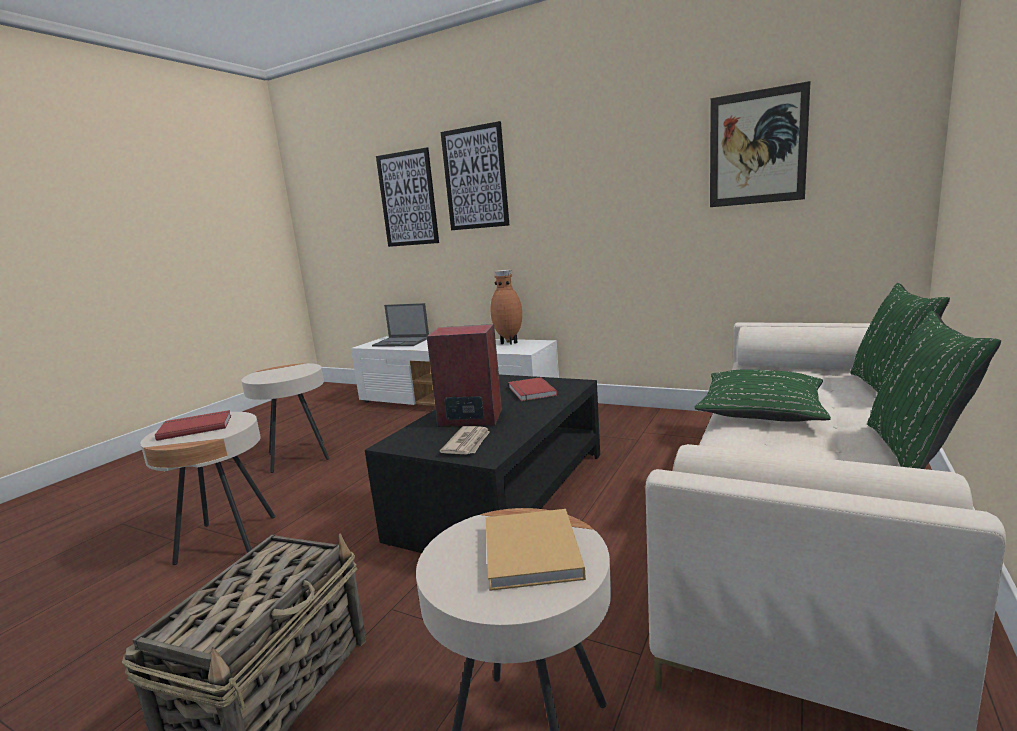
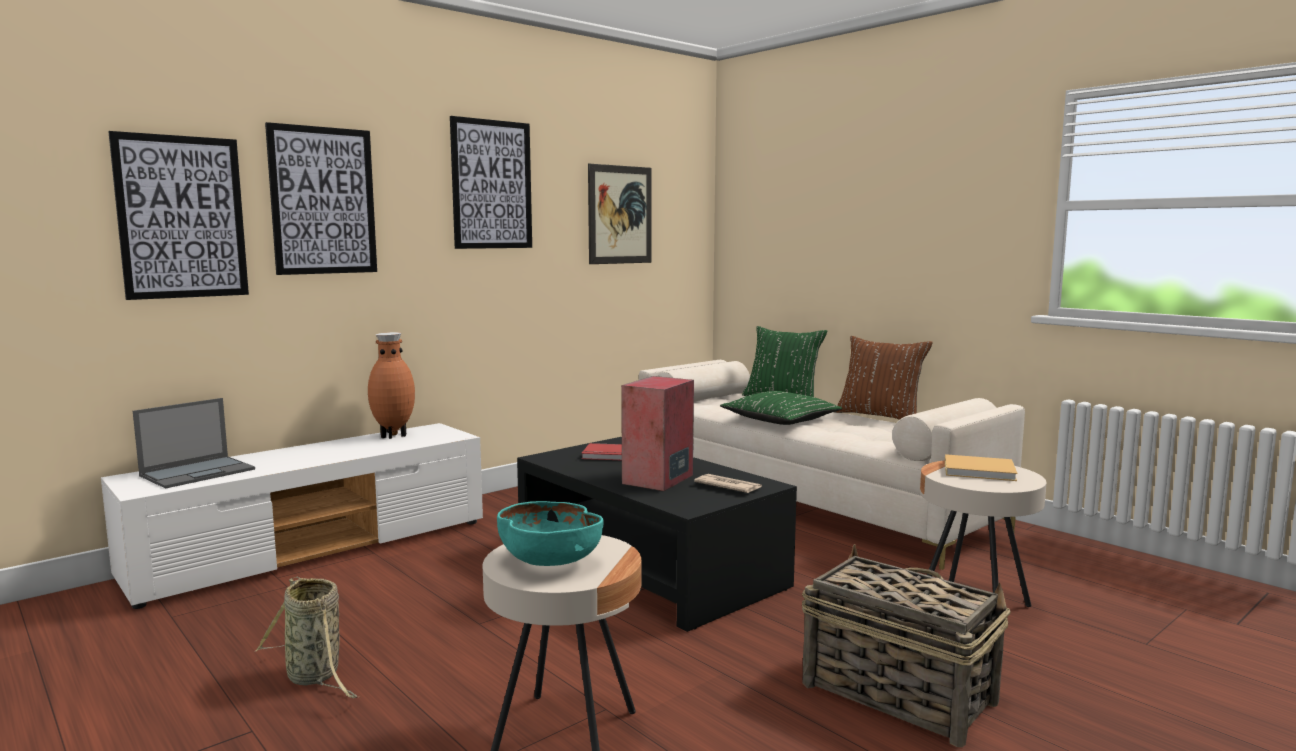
camera: 70 degrees left, 5 degrees down
(195, 427) = (549, 562): red book -> turquoise bowl
(298, 457) = (315, 677): beige side table -> basket
(600, 143) = (491, 184): none -> picture
(915, 454) = (880, 417): green pillow -> brown pillow

